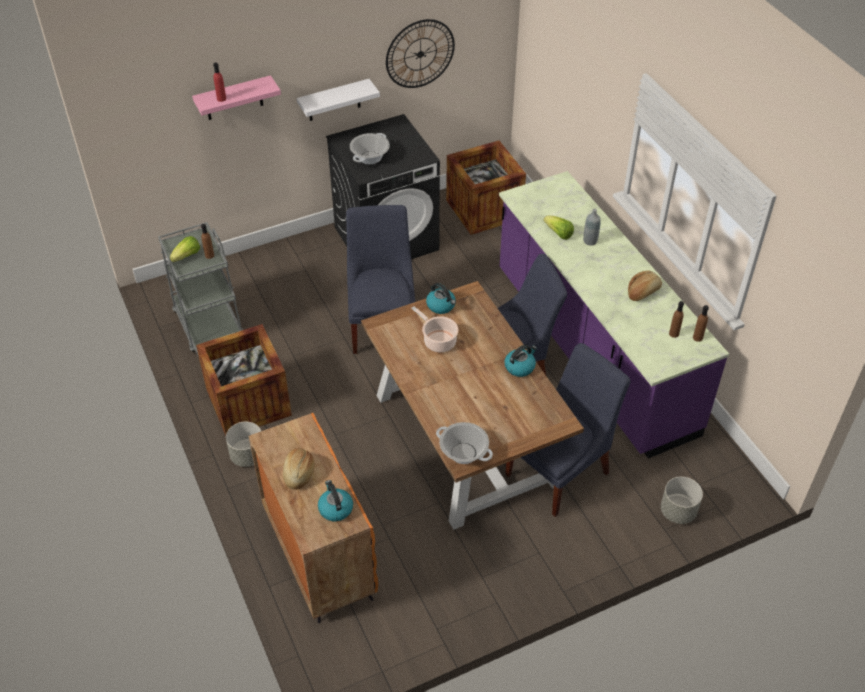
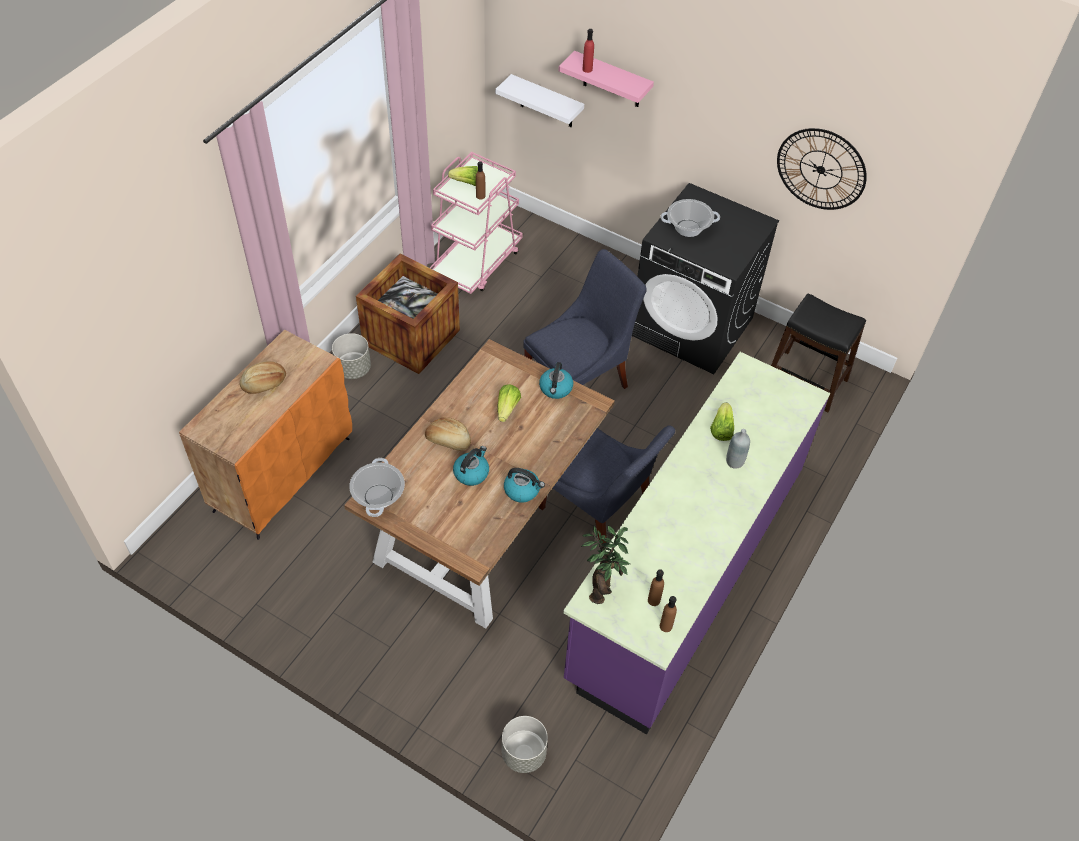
camera: 55 degrees right, 5 degrees up
(209, 325) = (476, 262): grey cart -> pink cart
(334, 100) = (711, 153): white shelf -> white shelf (546, 102)
(335, 508) = (240, 429): kettle -> kettle (471, 473)
(438, 341) = (507, 408): cooking pot -> lettuce
(484, 209) = (806, 381): crate -> black stool
(561, 471) = (502, 619): blue chair -> none
(643, 292) = (696, 544): bread -> bread (448, 441)
(648, 354) = (603, 589): none -> potted plant

